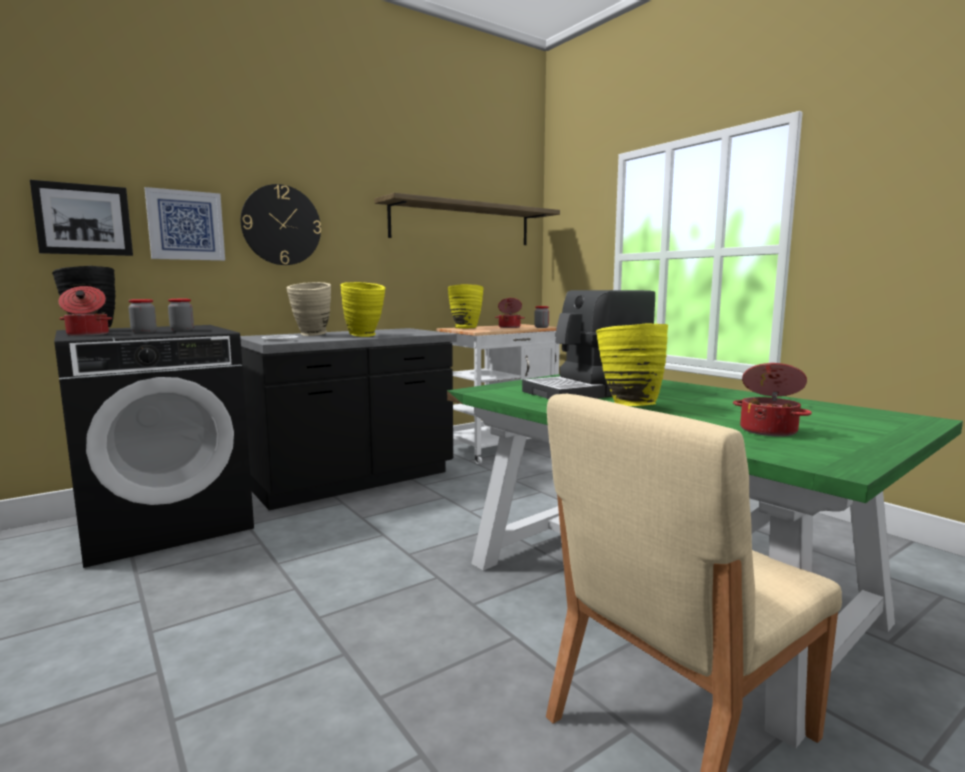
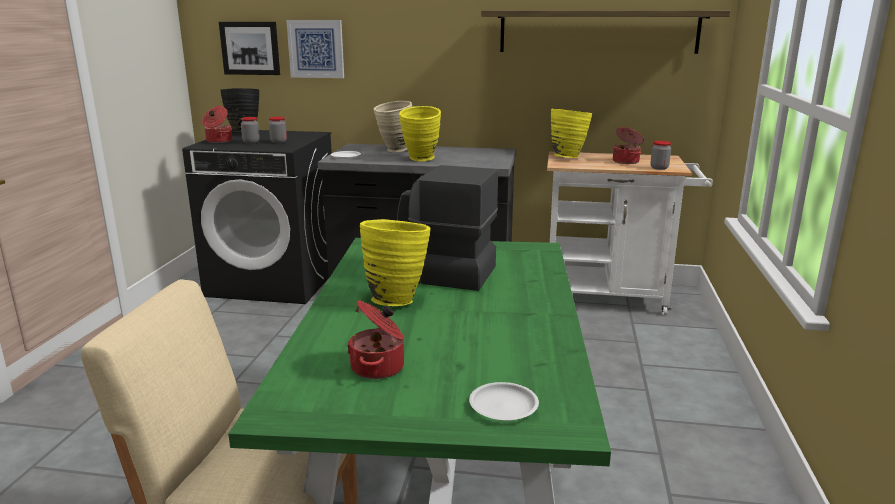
camera: 45 degrees right, 10 degrees up
(281, 225) = (392, 44): wall clock -> none
(876, 422) = (503, 406): none -> white plate

